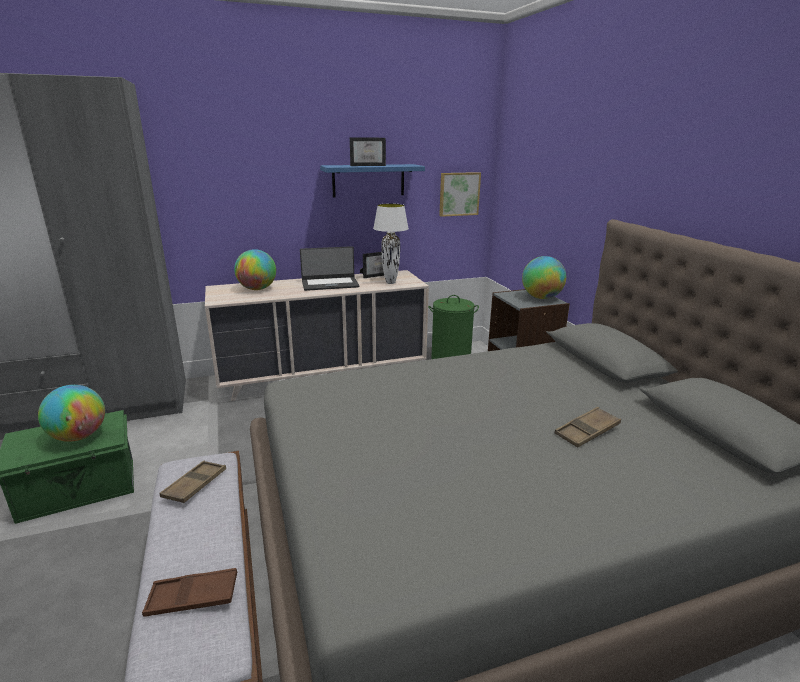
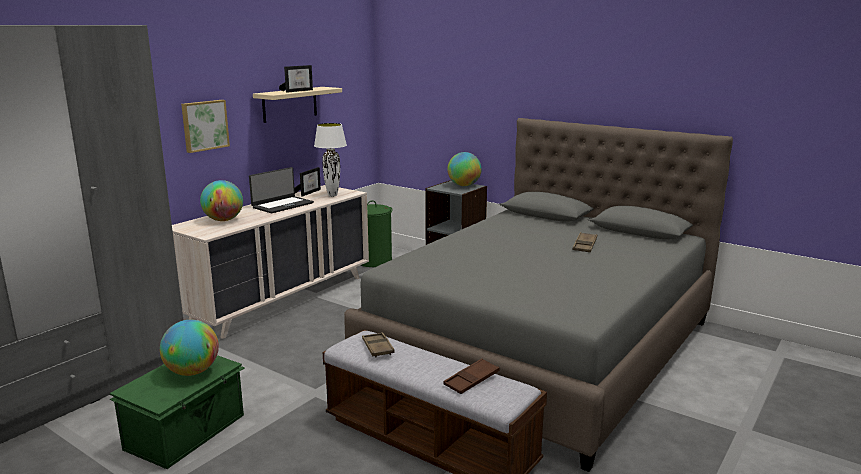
camera: 35 degrees left, 5 degrees down
(368, 180) = (290, 104): blue shelf -> beige shelf
(459, 194) = (354, 110): picture -> picture (204, 125)

